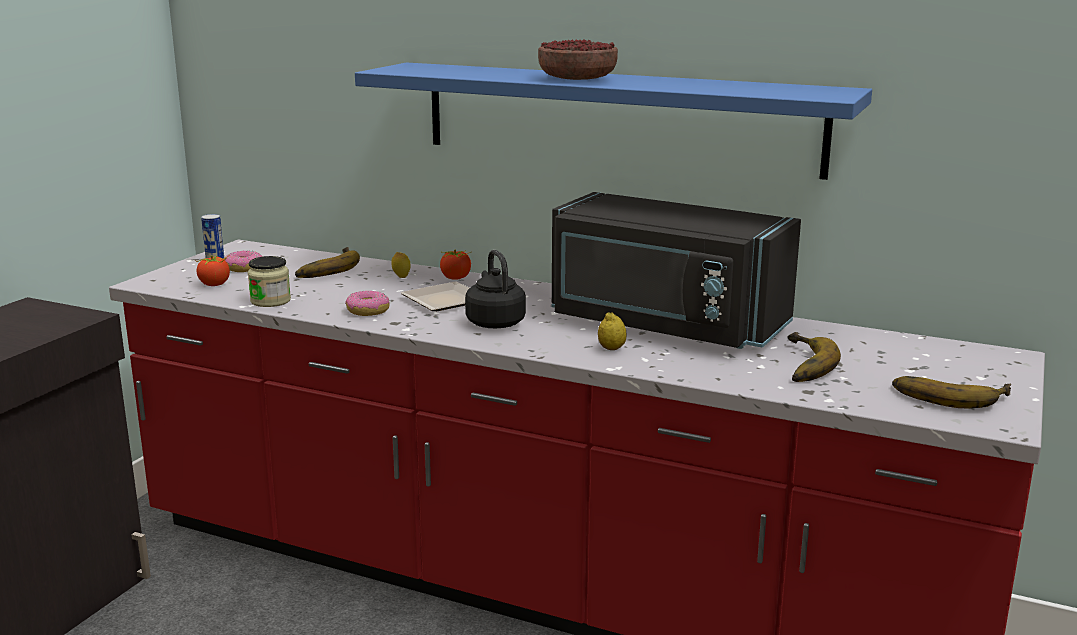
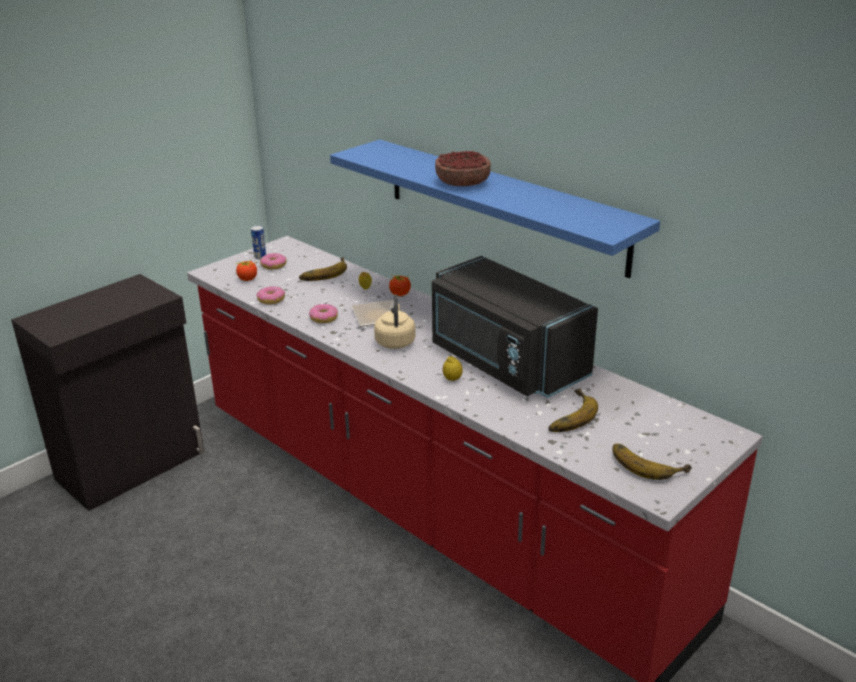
camera: 20 degrees right, 10 degrees up
(270, 301) = (271, 300): jar -> donut
(494, 322) = (395, 341): black kettle -> beige kettle

